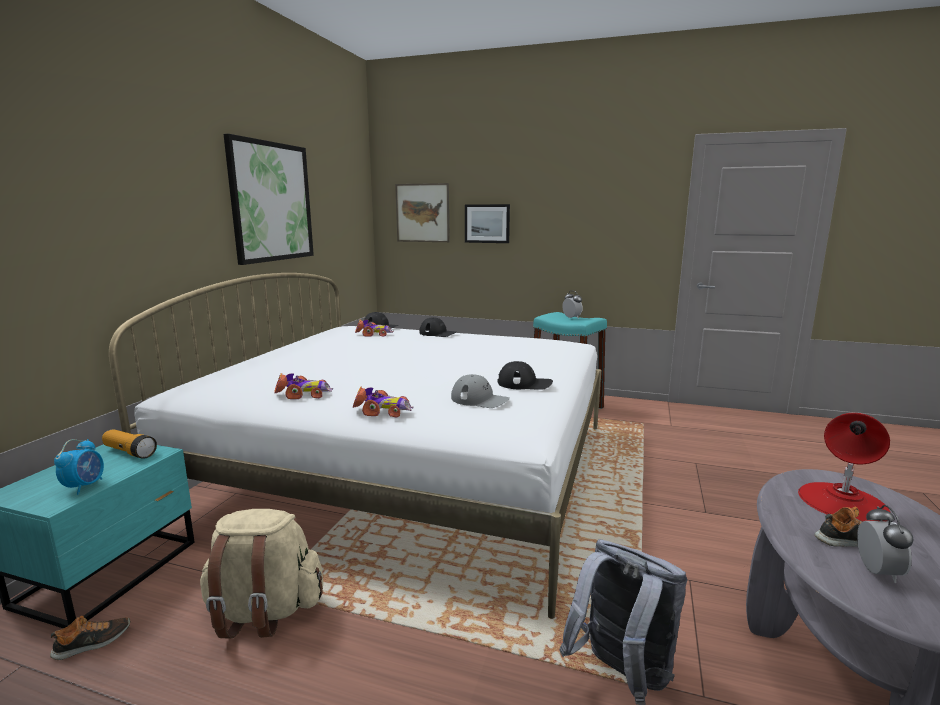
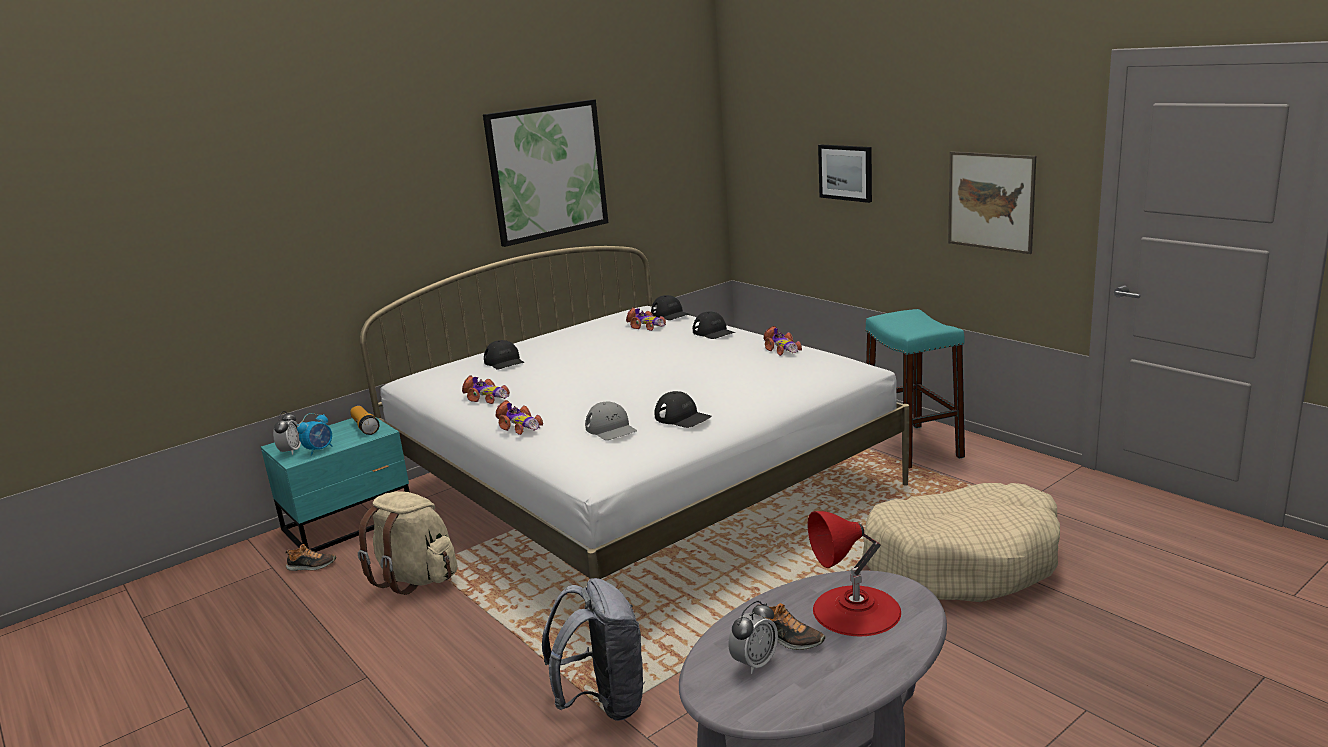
camera: 35 degrees right, 5 degrees up
(277, 367) = (504, 362): none -> black cap
(422, 213) = (774, 153): picture -> picture (991, 201)
(509, 338) = (781, 349): none -> toy car
(571, 318) = (915, 323): alarm clock -> alarm clock (291, 451)
(694, 467) = (963, 561): none -> beige dog bed

